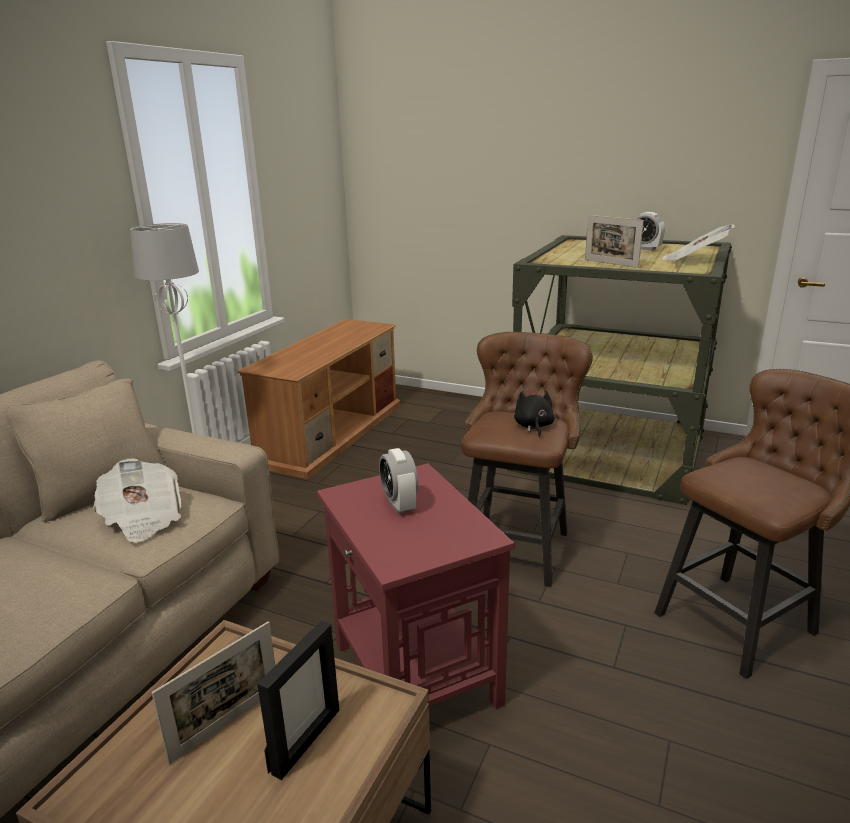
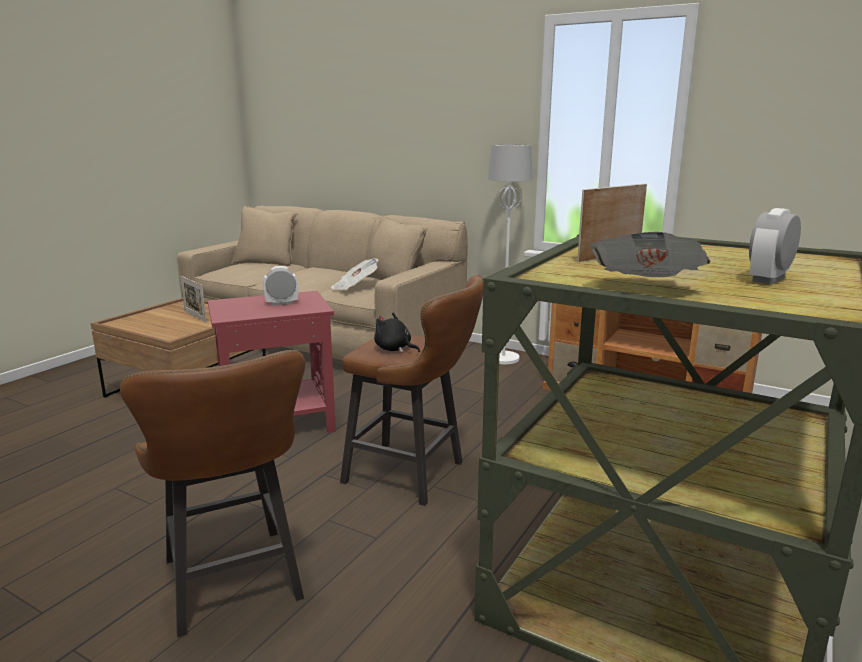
camera: 95 degrees right, 5 degrees down
(305, 740) = (170, 326): picture frame -> none
(533, 426) = (394, 349): black plush toy -> black plush toy turned 150 degrees counterclockwise

